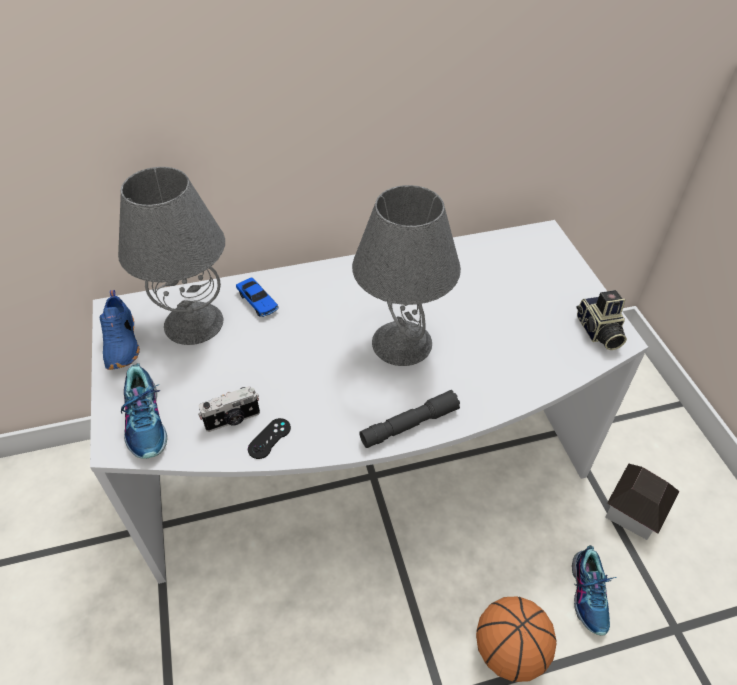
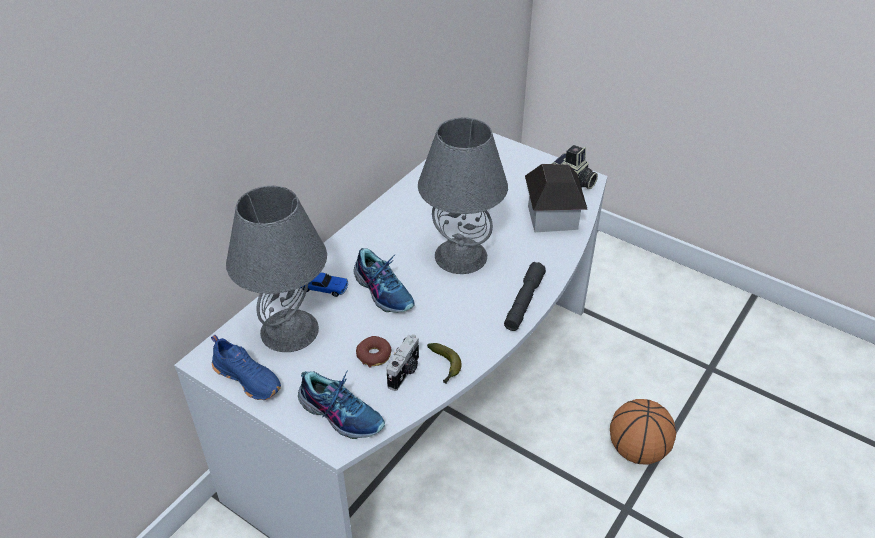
camera: 40 degrees left, 5 degrees down
(227, 387) = (374, 355): none -> donut
(269, 438) = (445, 366): black game controller -> banana
(589, 595) = (650, 383): shoe -> shoe (384, 291)
(633, 512) = (629, 316): toy house -> toy house (552, 217)

